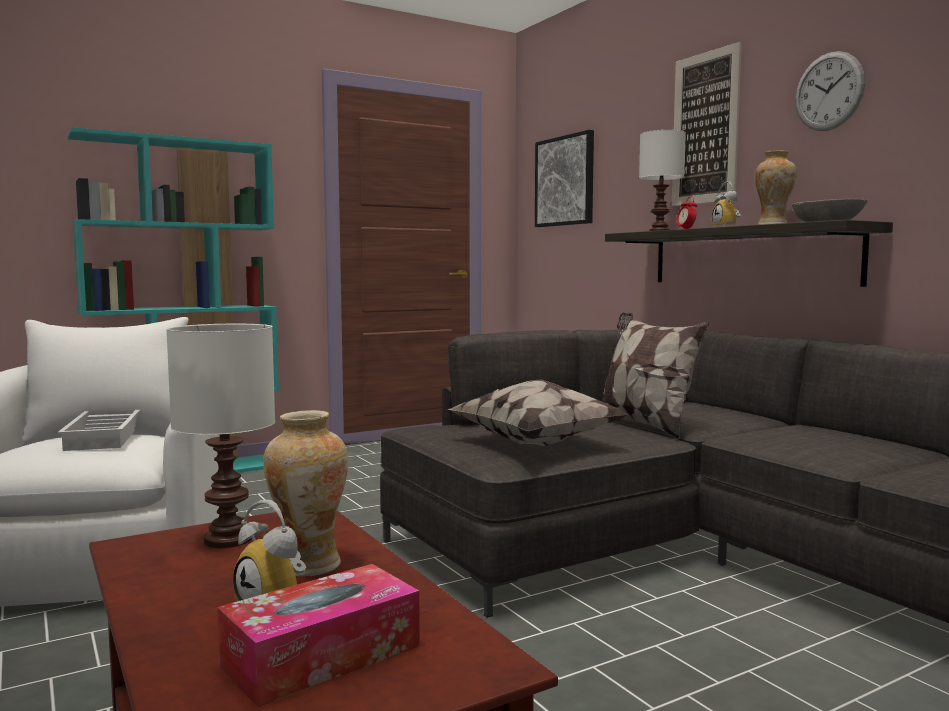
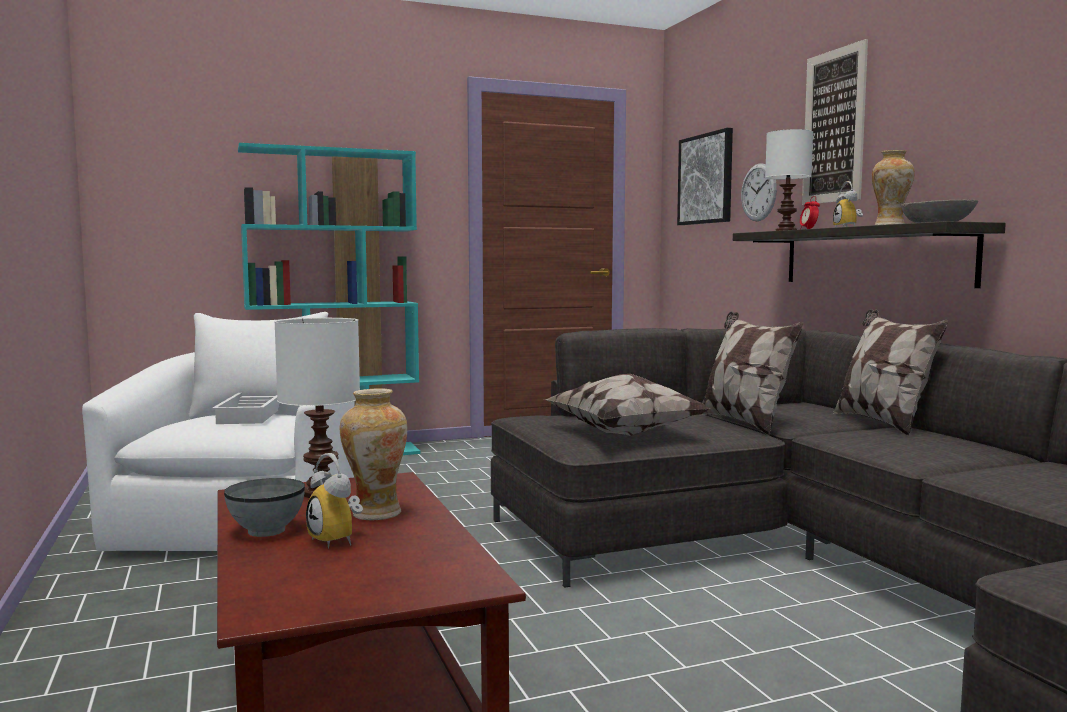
camera: 10 degrees right, 0 degrees up
(174, 602) = (266, 531): none -> grey bowl
(322, 655) = (357, 569): tissue box -> none
(778, 421) = (882, 422): none -> pillow
(828, 91) = (947, 89): wall clock -> wall clock (758, 192)

